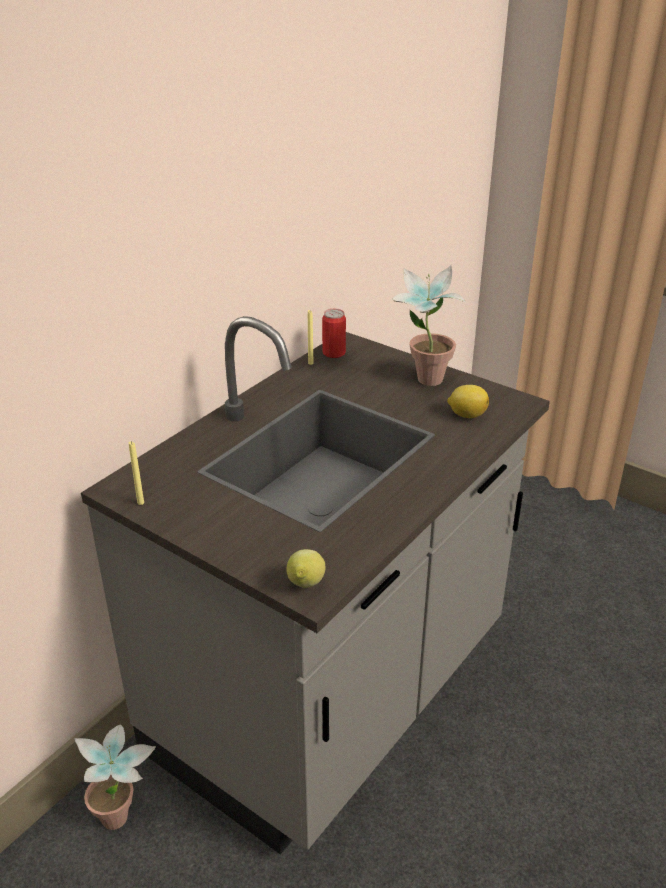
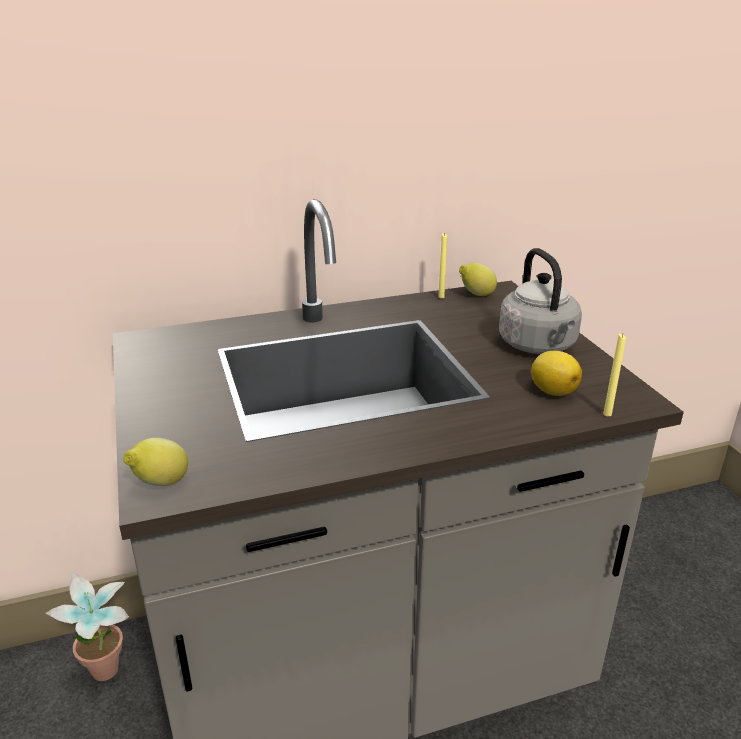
camera: 35 degrees right, 5 degrees down
(140, 503) = (139, 356): yellow candle -> yellow candle (607, 414)
(334, 353) = (476, 295): can -> lemon
(423, 383) = (539, 346): potted plant -> grey kettle

